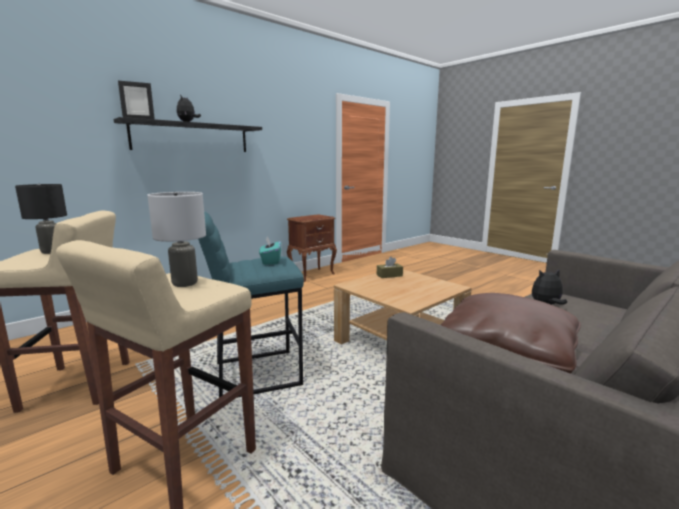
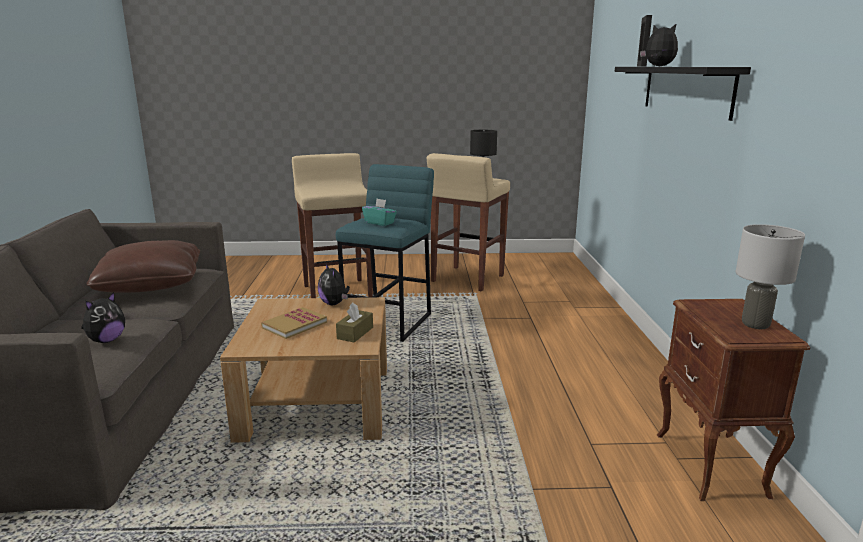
camera: 130 degrees right, 5 degrees up
(183, 284) = (336, 190): white table lamp -> white table lamp (756, 324)
(369, 291) = (334, 303): none -> plush toy
(413, 288) = (294, 325): none -> book

